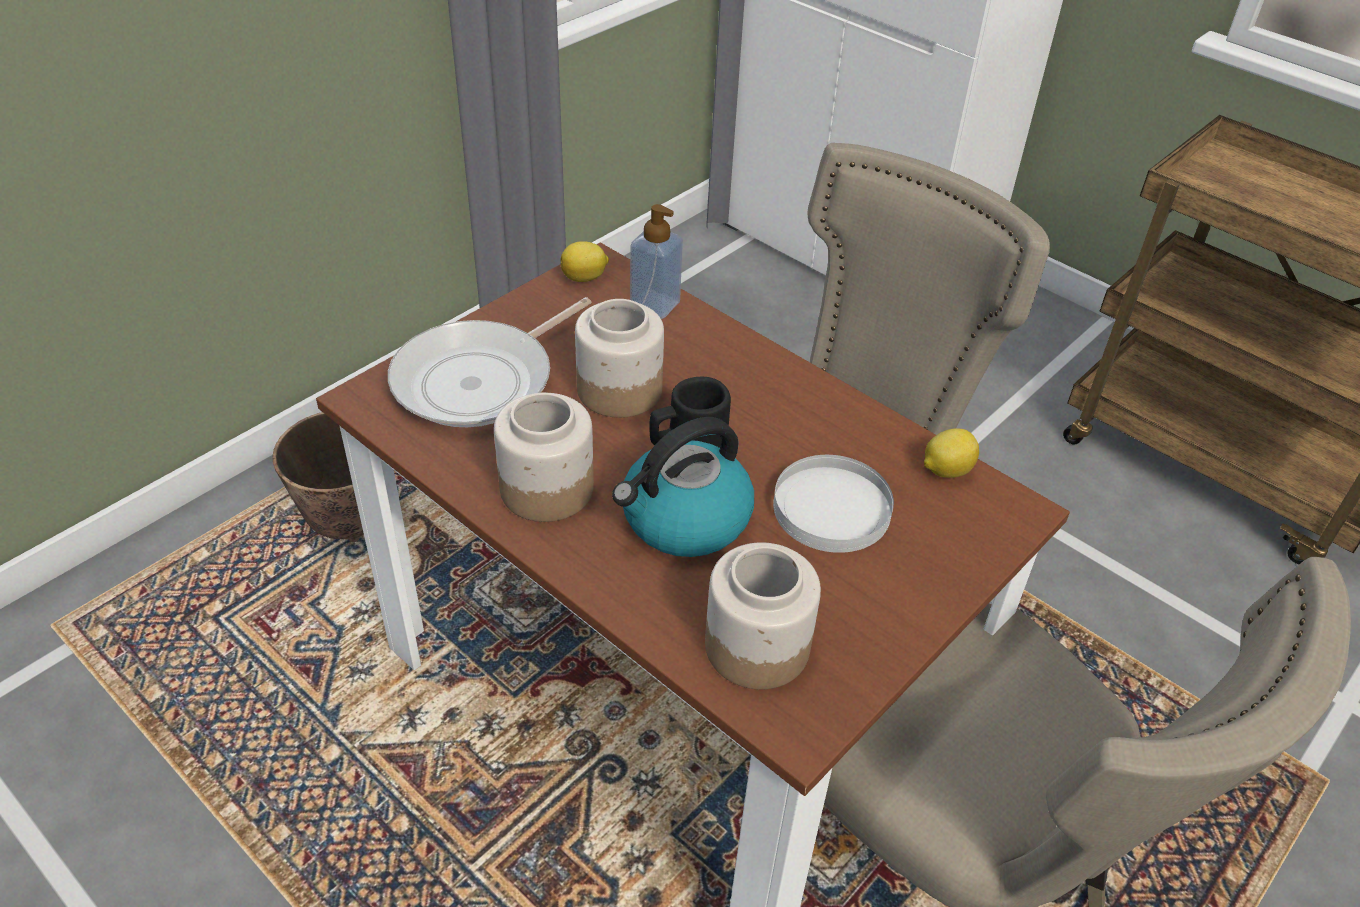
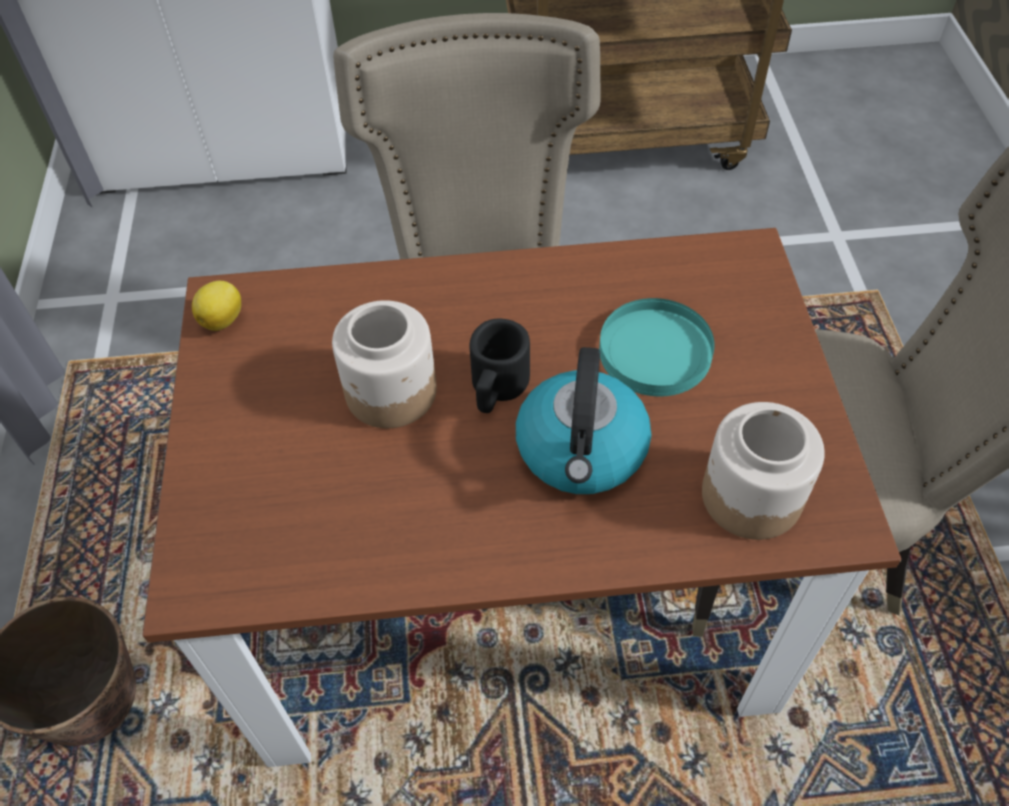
camera: 45 degrees left, 10 degrees up
(481, 380) = (269, 483): frying pan -> none
(546, 489) = (456, 524): jar -> none
(655, 305) = (315, 297): soap dispenser -> none
(830, 508) = (654, 352): white plate -> turquoise plate
(945, 470) = (679, 260): lemon -> none

